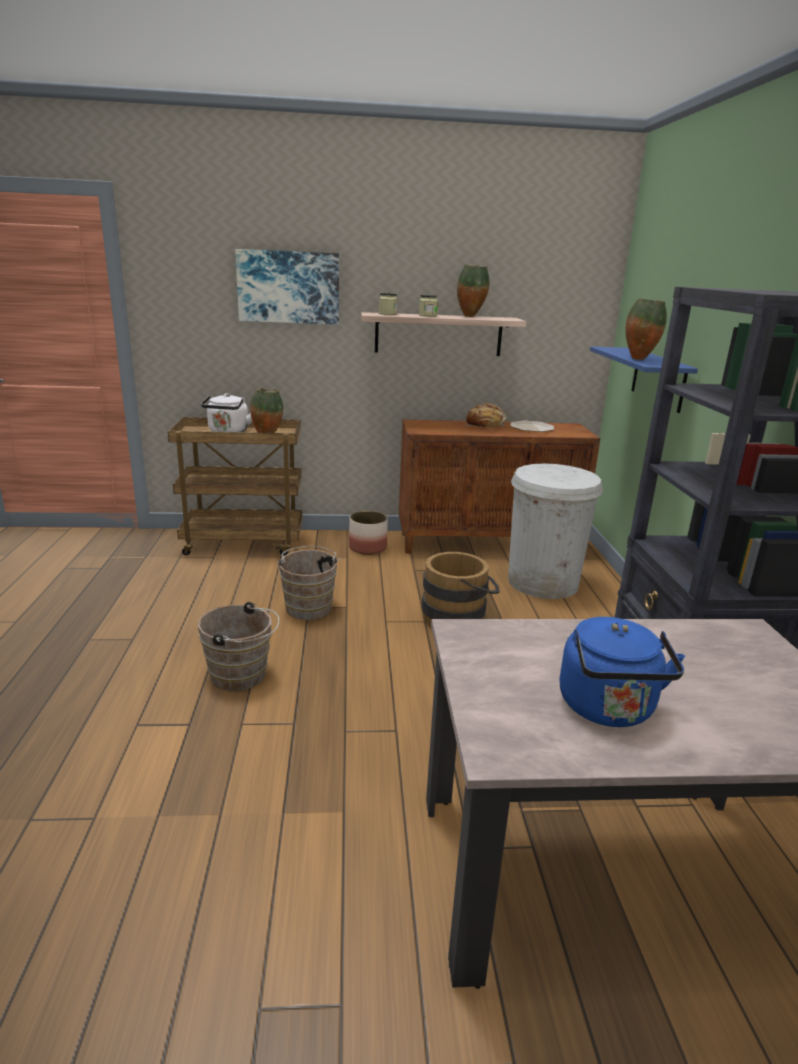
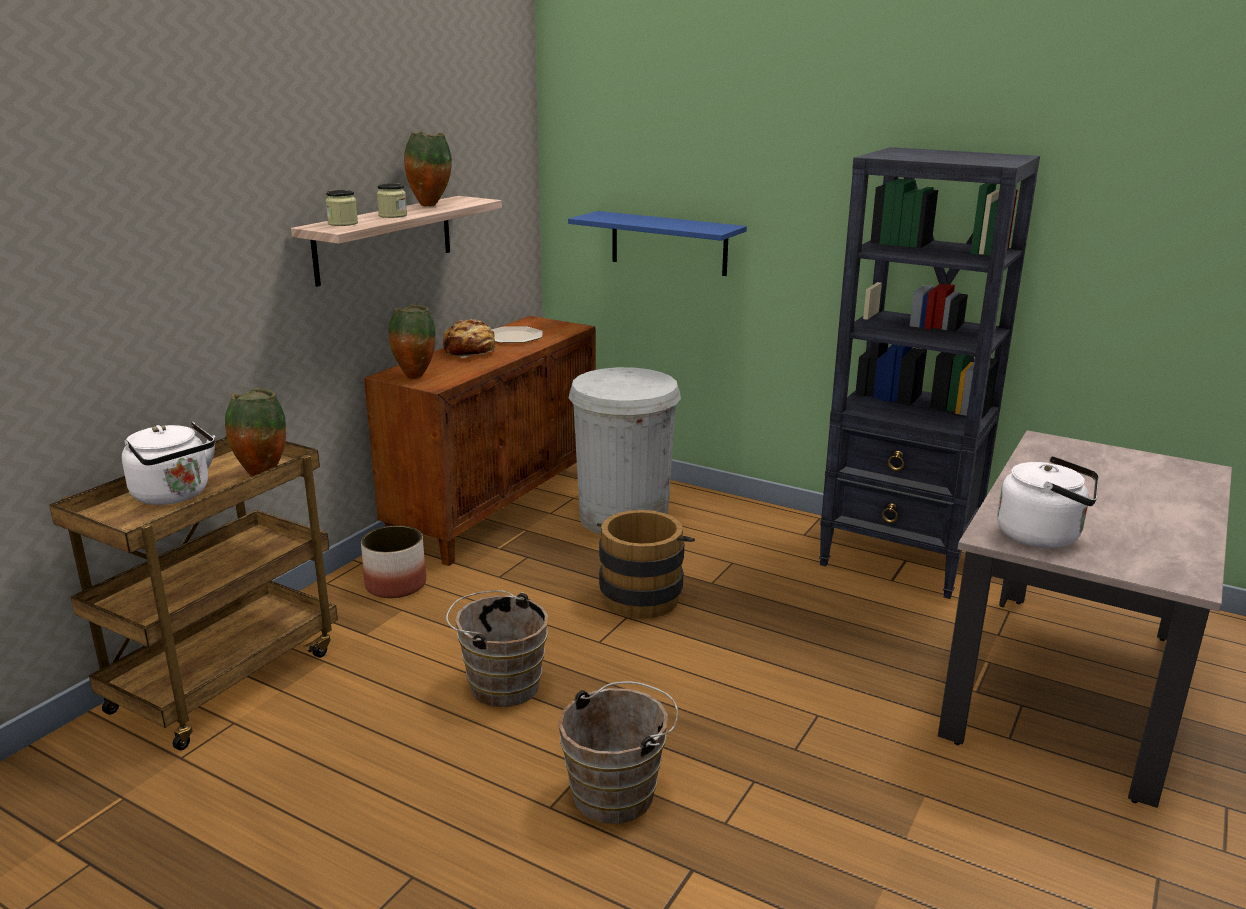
camera: 55 degrees left, 0 degrees up
(288, 287) = (184, 208): picture -> none
(496, 656) = (1043, 536): none -> white kettle
(608, 709) = (1141, 525): blue kettle -> none
(639, 359) = (679, 226): vase -> vase (414, 377)

